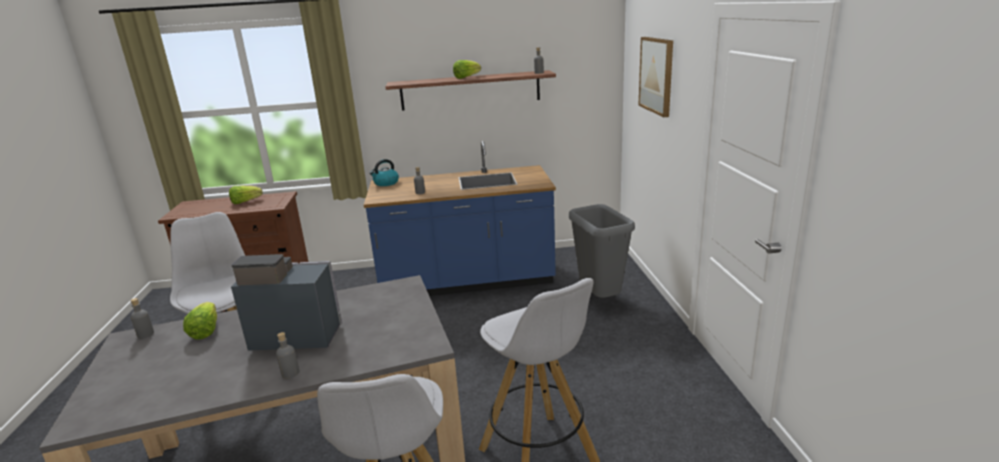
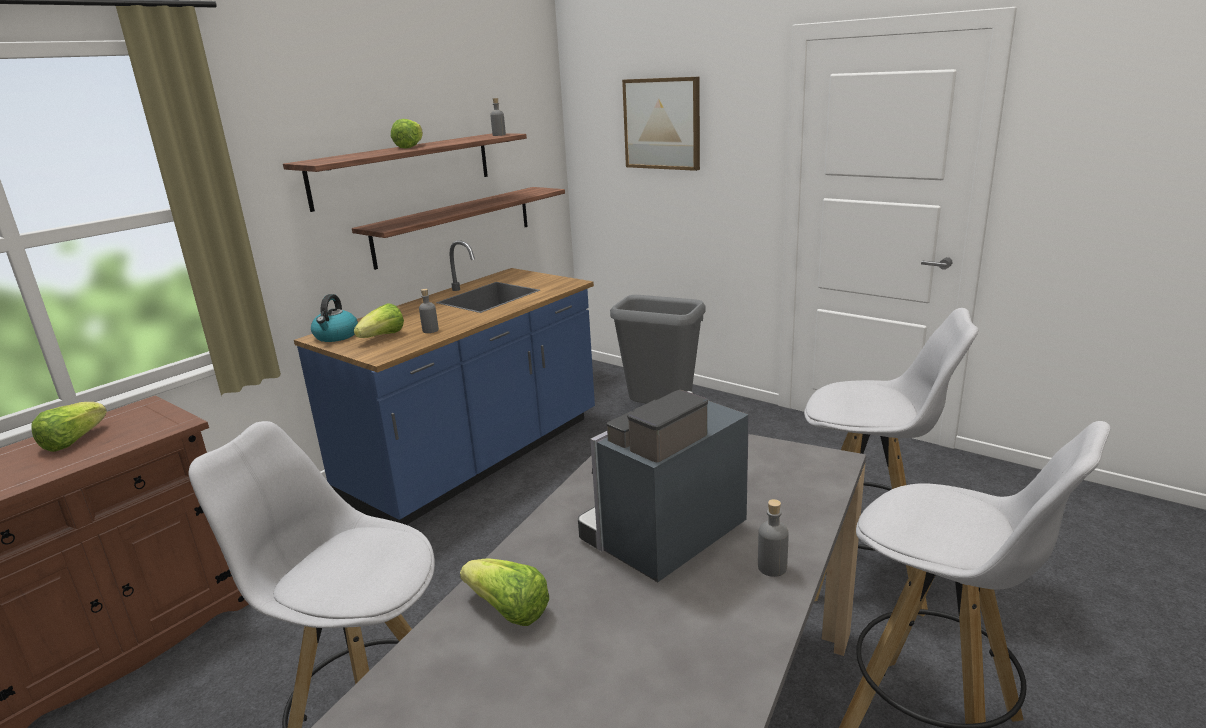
camera: 45 degrees left, 0 degrees up
(145, 334) = (402, 681): grey bottle -> none
(398, 189) = (383, 337): none -> lettuce
(507, 130) = (455, 225): none -> shelf

